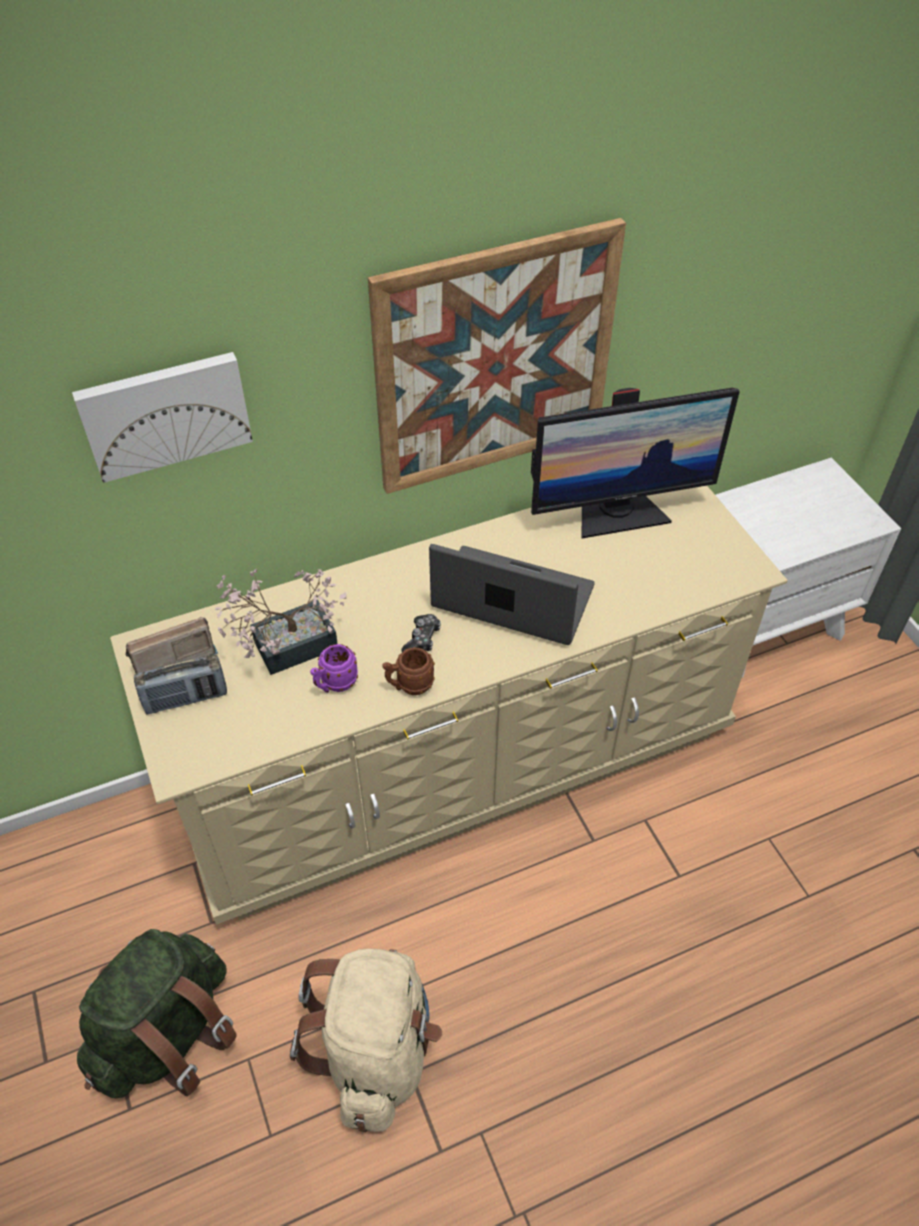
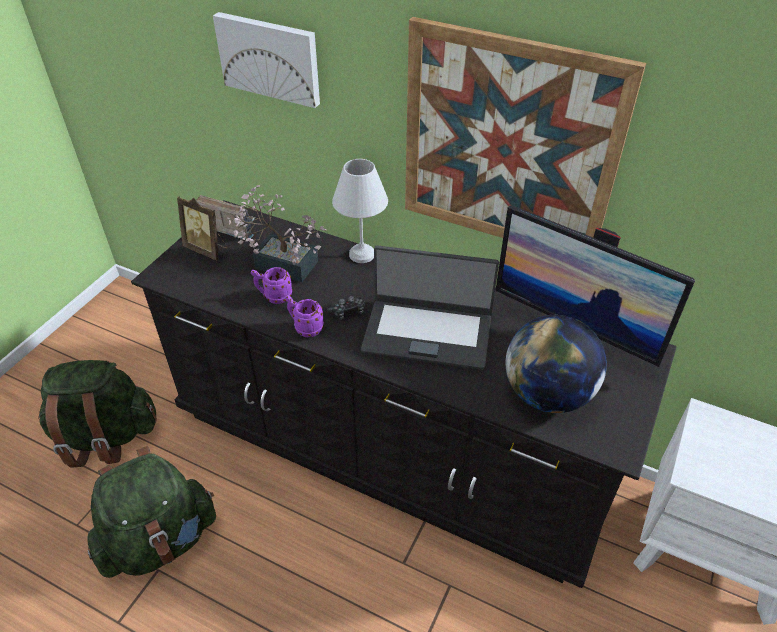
camera: 50 degrees right, 5 degrees down
(186, 699) = (207, 249): radio -> picture frame
(351, 575) = (363, 254): none -> white table lamp
(376, 1051) = (160, 541): beige backpack -> green backpack
(409, 685) = (305, 328): brown mug -> purple mug
(457, 760) = (390, 445): beige dresser -> black dresser
(512, 599) = (427, 332): laptop -> laptop turned 120 degrees clockwise
(661, 571) = (547, 394): none -> globe

